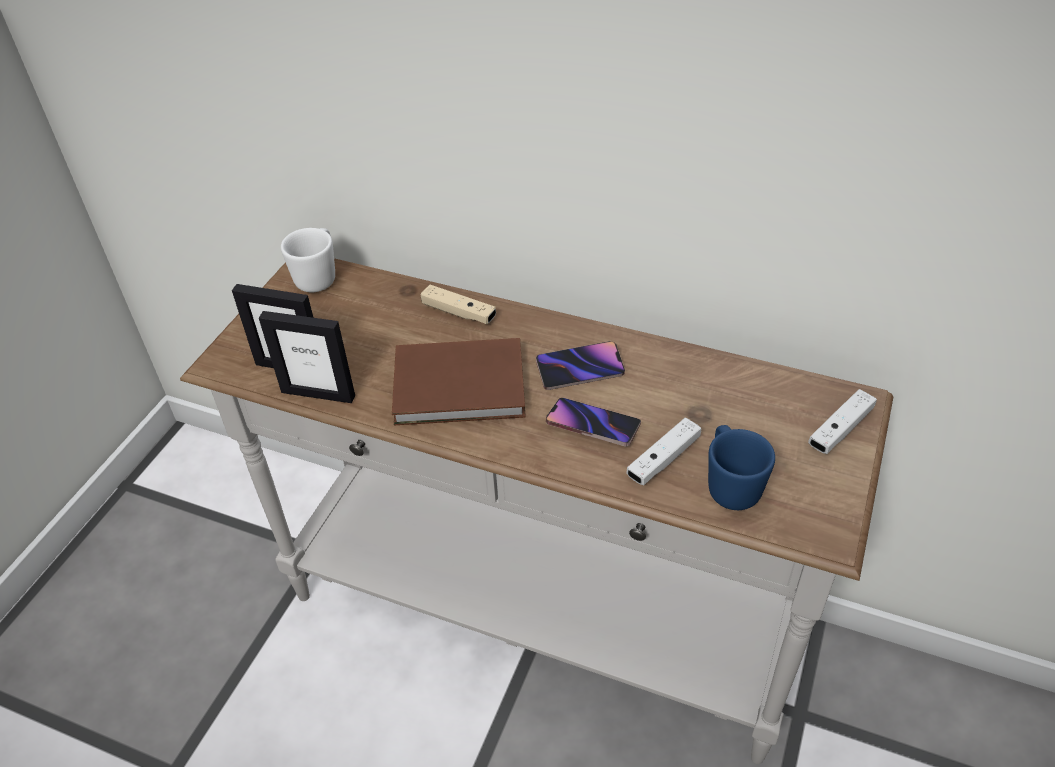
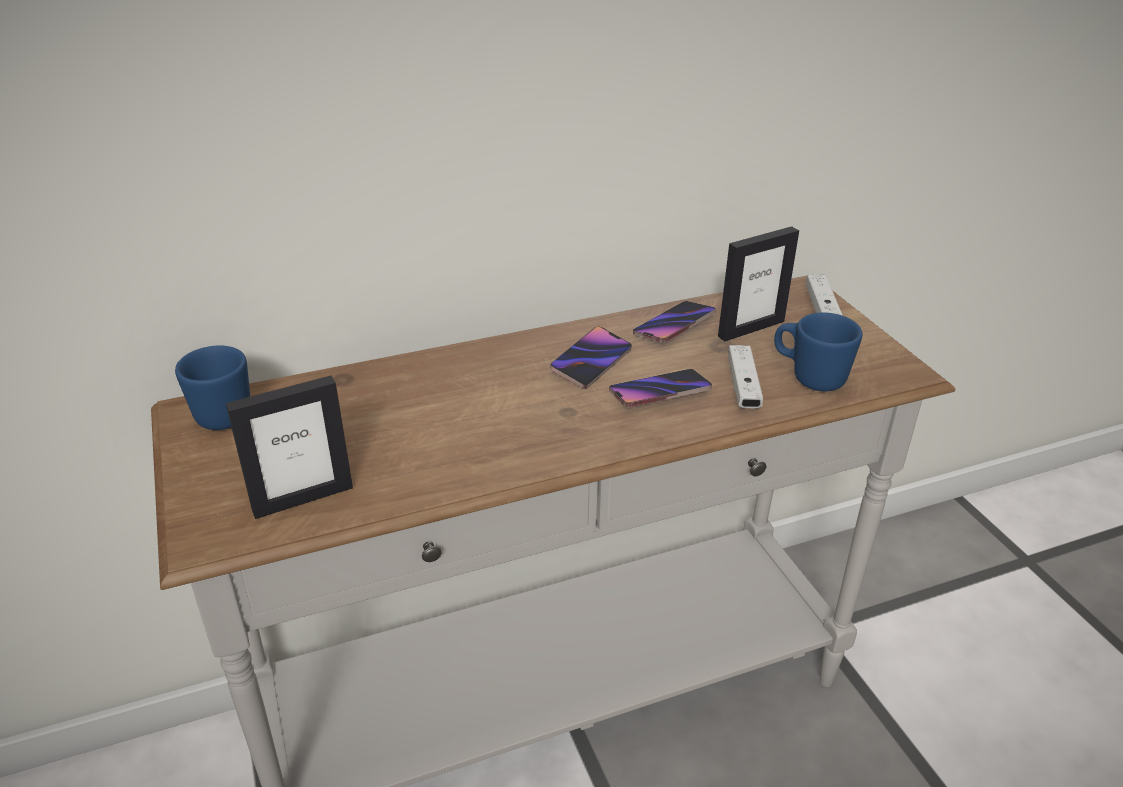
camera: 45 degrees left, 10 degrees down
(318, 393) = (369, 504): picture frame -> picture frame (750, 328)
(319, 277) = (221, 411): white mug -> blue mug
(458, 312) = (421, 372): beige game controller -> none
(463, 387) = (511, 423): brown book -> none
(685, 374) = (674, 326): none -> phone

